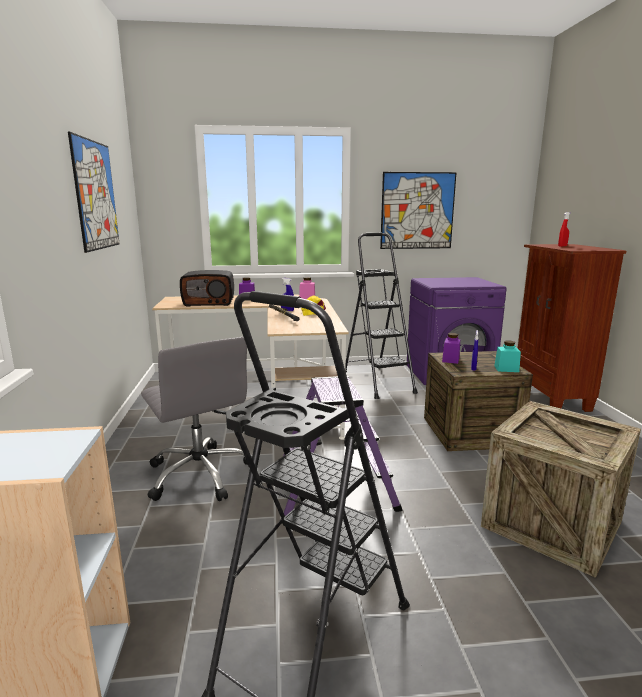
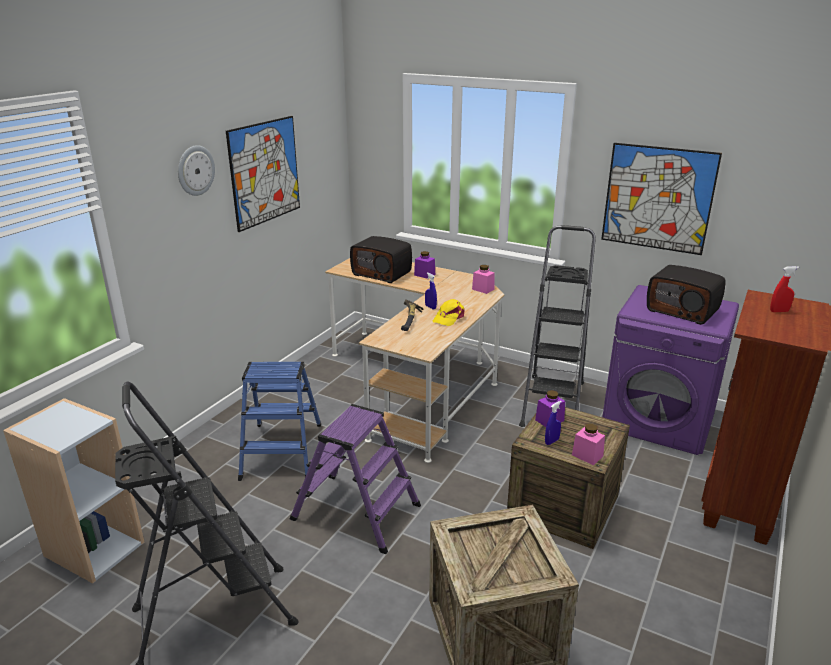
camera: 35 degrees right, 10 degrees up
(50, 163) = (195, 170): none -> wall clock
(201, 474) = (282, 450): grey office chair -> blue step ladder
(461, 282) = (682, 310): none -> radio
(506, 369) = (587, 455): turquoise jar -> pink jar

